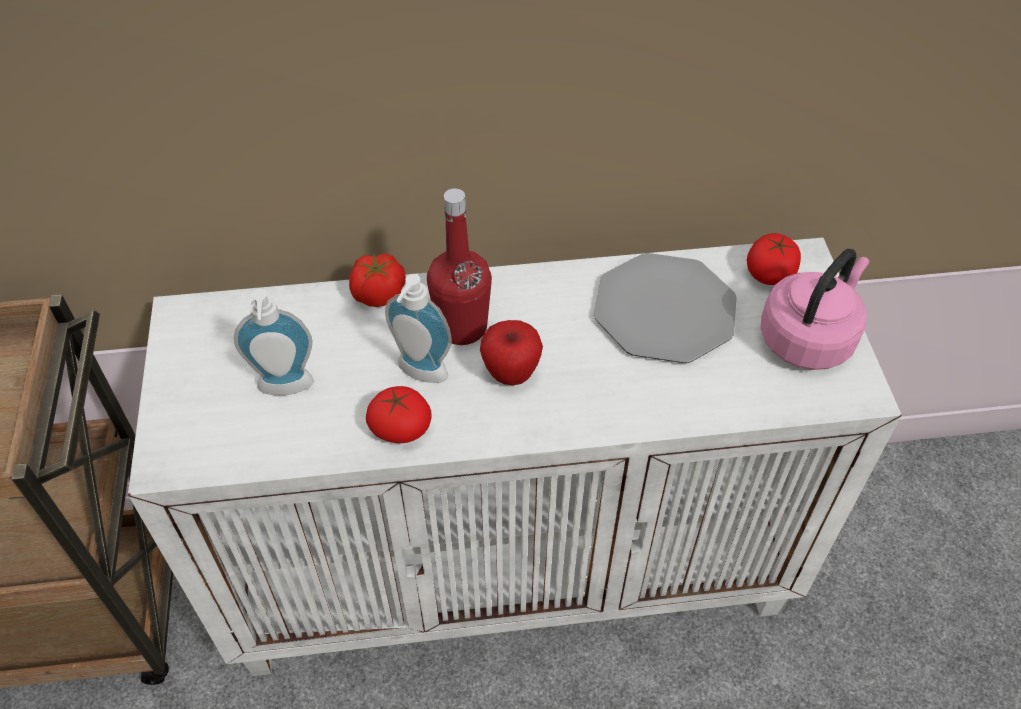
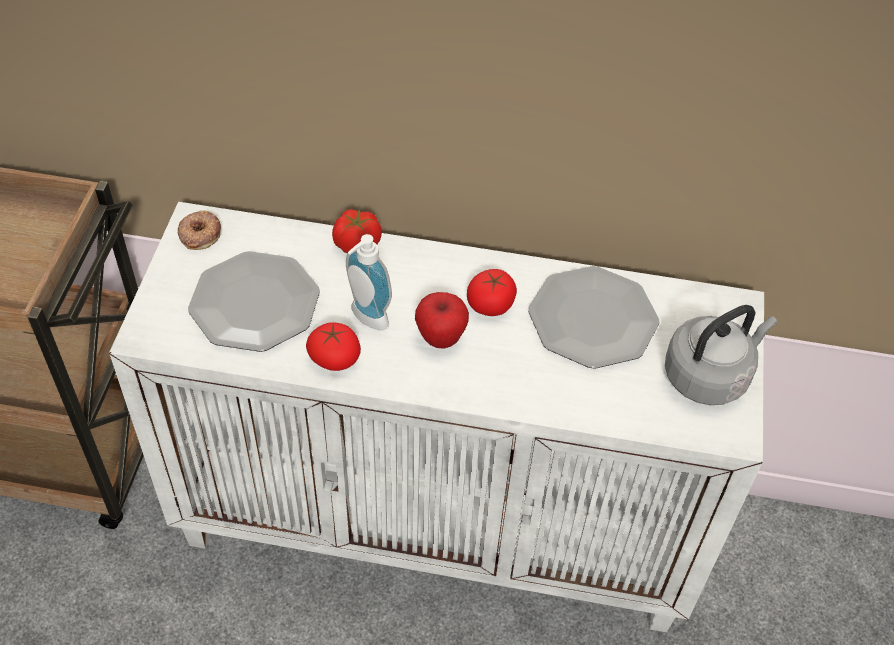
camera: 15 degrees right, 0 degrees up
(192, 327) = (199, 234): none -> donut
(286, 390) = (255, 303): soap dispenser -> plate
(462, 327) = (415, 289): red bottle -> none
(770, 273) = (700, 311): tomato -> tomato (490, 304)
(808, 338) = (709, 375): pink kettle -> grey kettle

